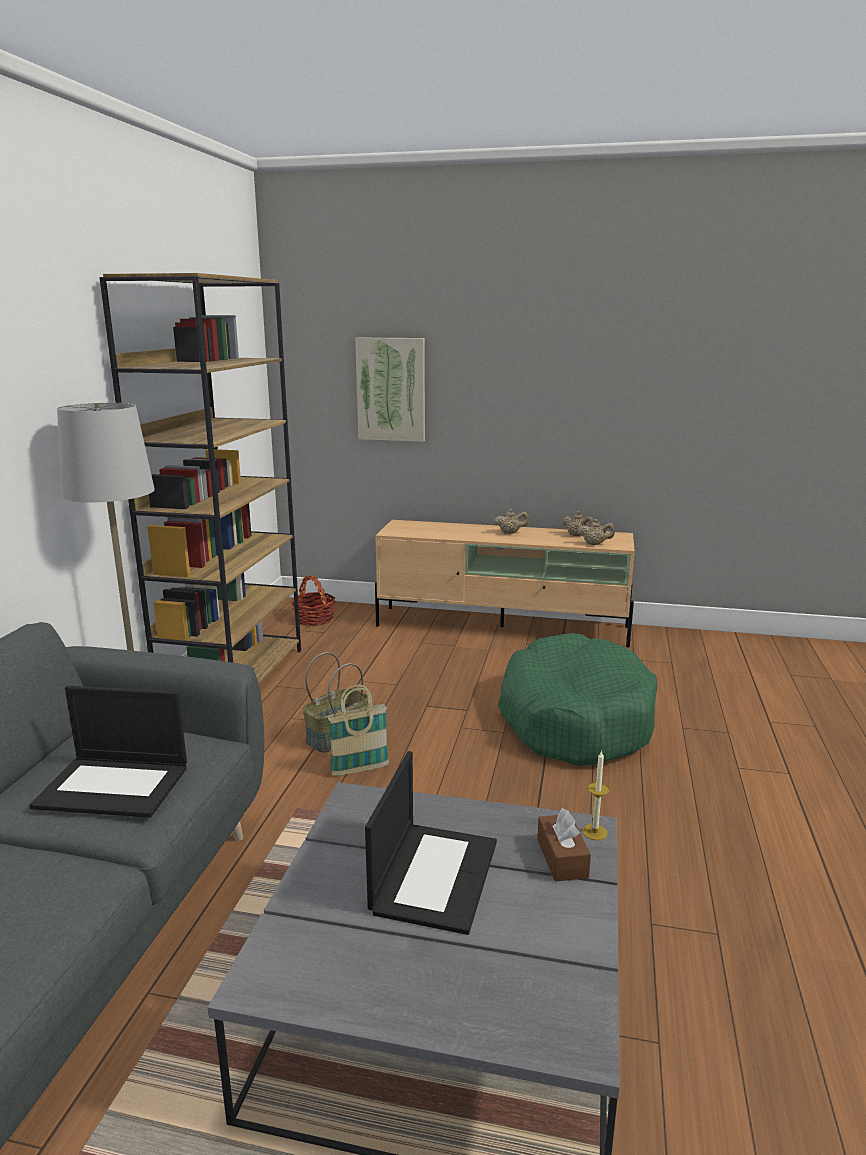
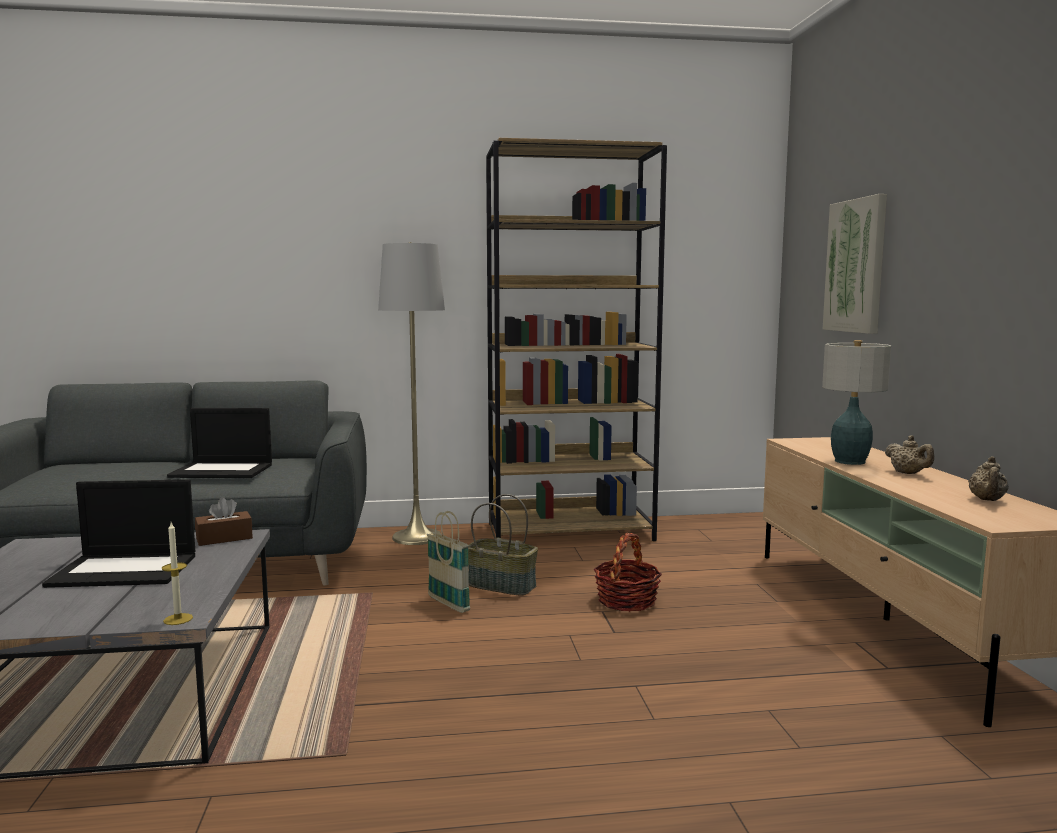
camera: 70 degrees right, 10 degrees down
(115, 786) = (223, 470): laptop -> laptop turned 75 degrees counterclockwise
(314, 619) = (736, 531): basket -> basket (626, 601)
(468, 535) = (849, 461): none -> table lamp
(562, 858) = (136, 609): brown tissue box -> brown tissue box (224, 538)
(575, 719) = (661, 702): green dog bed -> none
(594, 544) = (964, 510): beige teapot -> none

